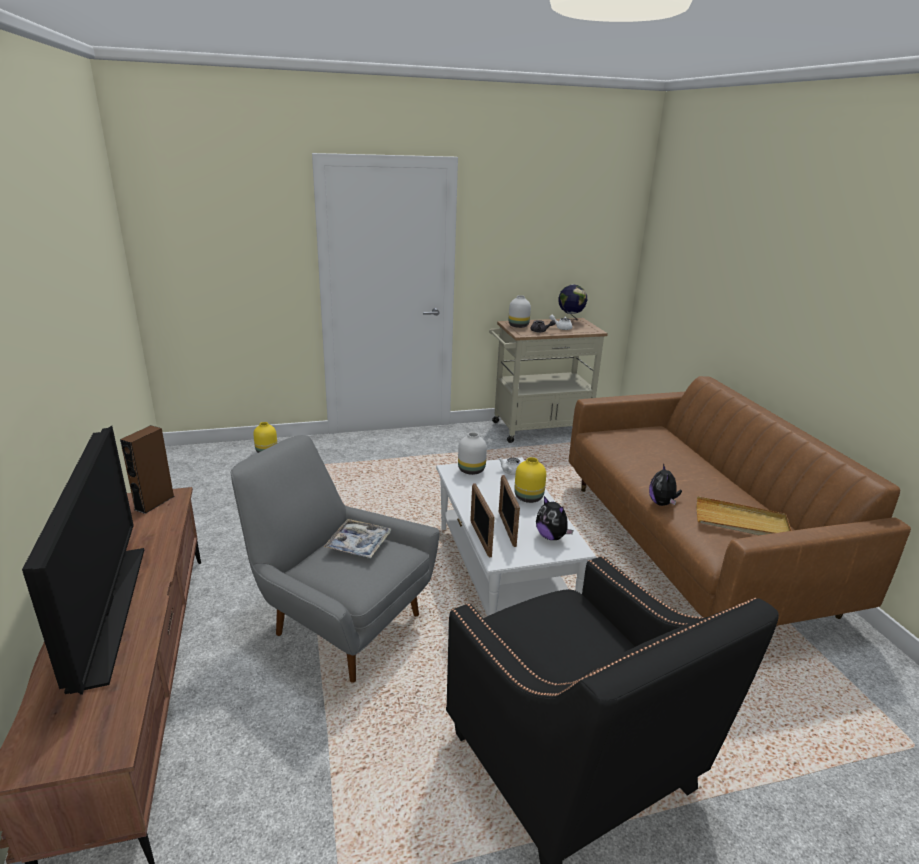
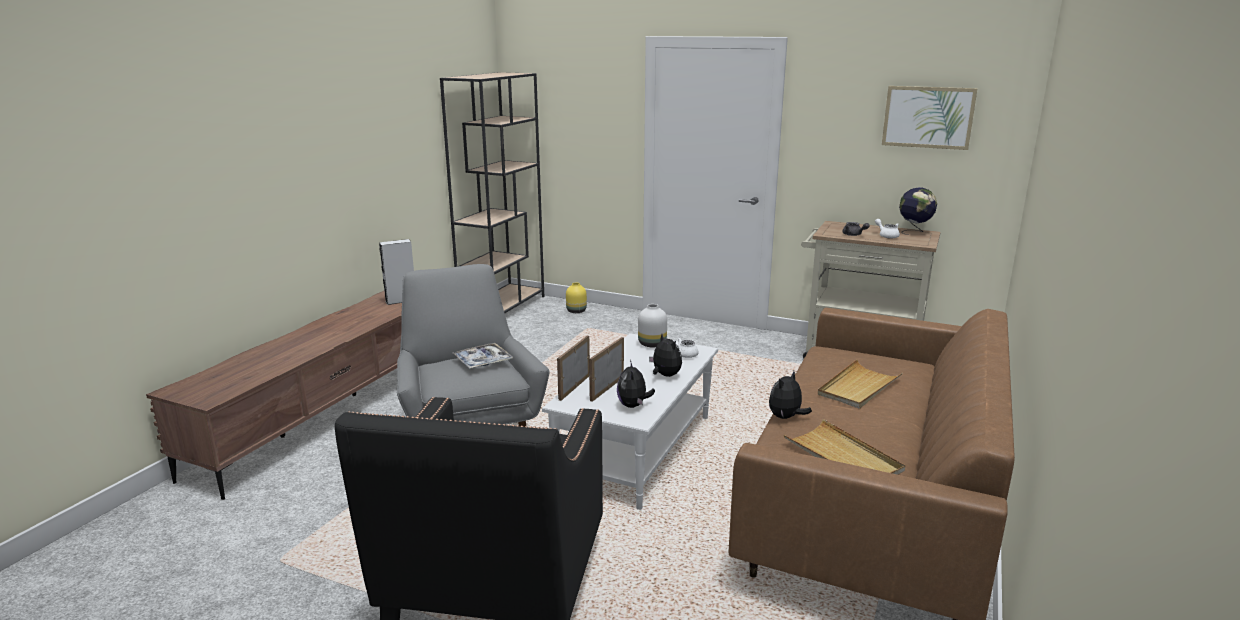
camera: 40 degrees right, 5 degrees down
(108, 612) = (296, 345): television -> none
(154, 503) = (401, 300): brown speaker -> grey speaker
(181, 469) = (503, 307): none -> bookcase
(518, 326) = (838, 227): white vase -> none
(528, 497) = (665, 375): yellow vase -> plush toy
(572, 226) = (928, 117): none -> picture
(662, 460) = (858, 387): none -> beige tray

